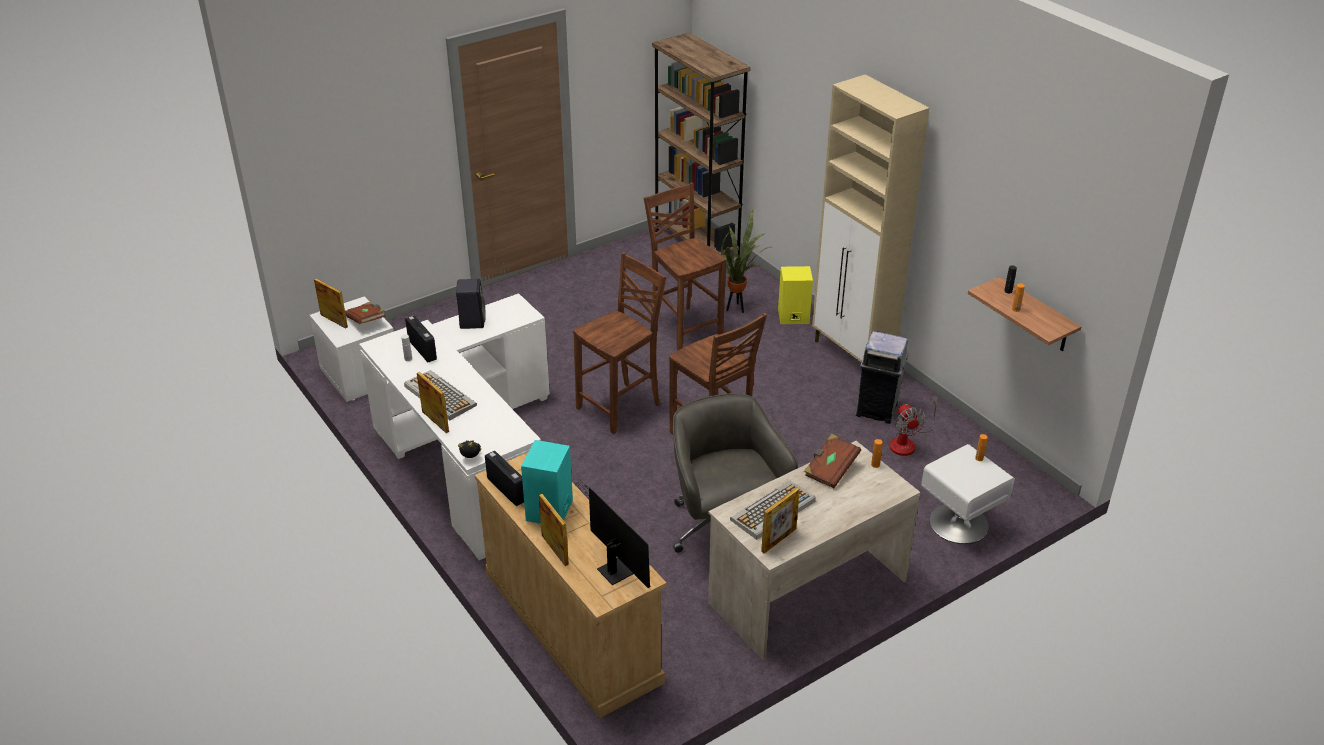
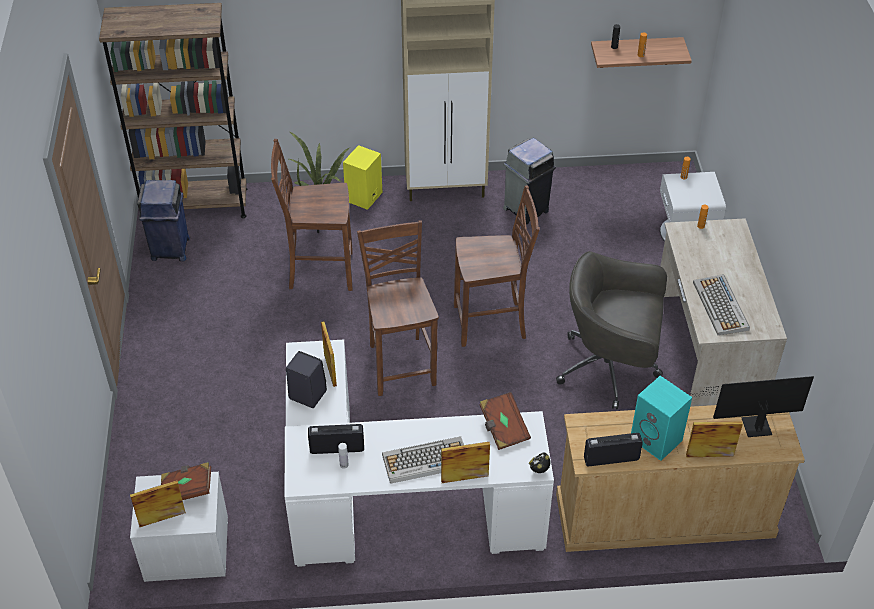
camera: 60 degrees left, 10 degrees up
(639, 252) = (170, 249): none -> blue trash can
(778, 540) = (756, 318): picture frame -> picture frame (330, 370)
(830, 469) = (691, 252): brown book -> brown book (503, 428)
(908, 442) = (577, 213): fan -> none

